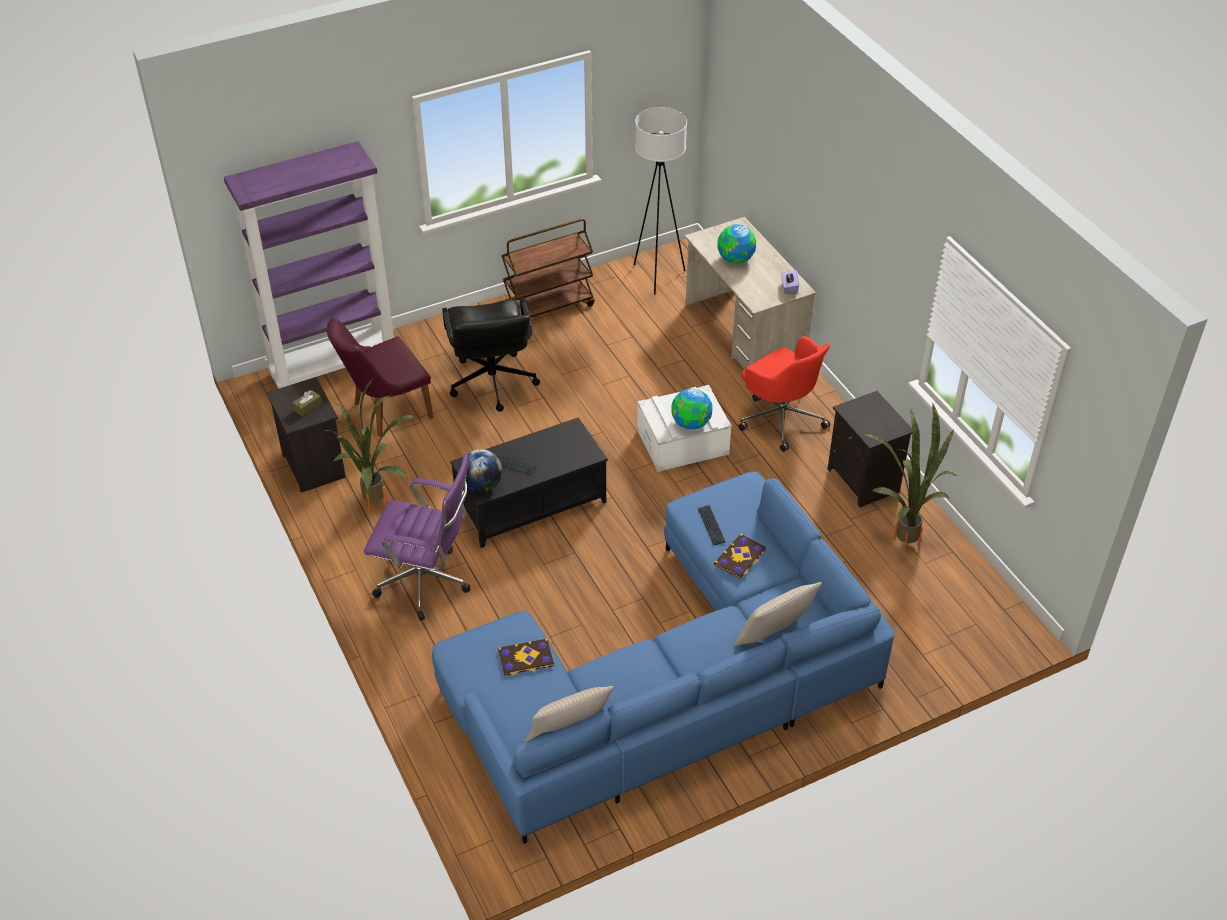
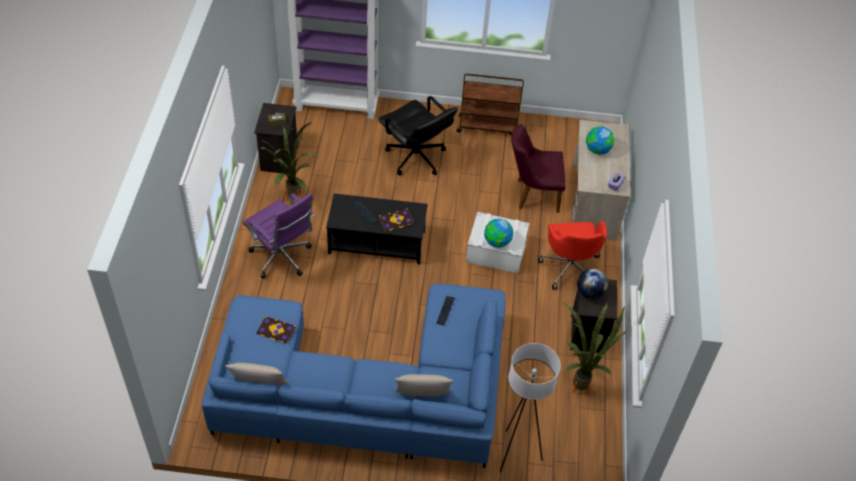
camera: 30 degrees right, 5 degrees up
(385, 412) = (342, 146): purple chair -> purple chair (532, 194)
(482, 485) = (338, 216): globe -> globe (589, 293)
(492, 382) = (416, 158): black office chair -> black office chair turned 60 degrees counterclockwise
(657, 276) = (571, 138): white floor lamp -> white floor lamp (516, 453)
(740, 557) = (445, 339): book -> book (396, 221)

